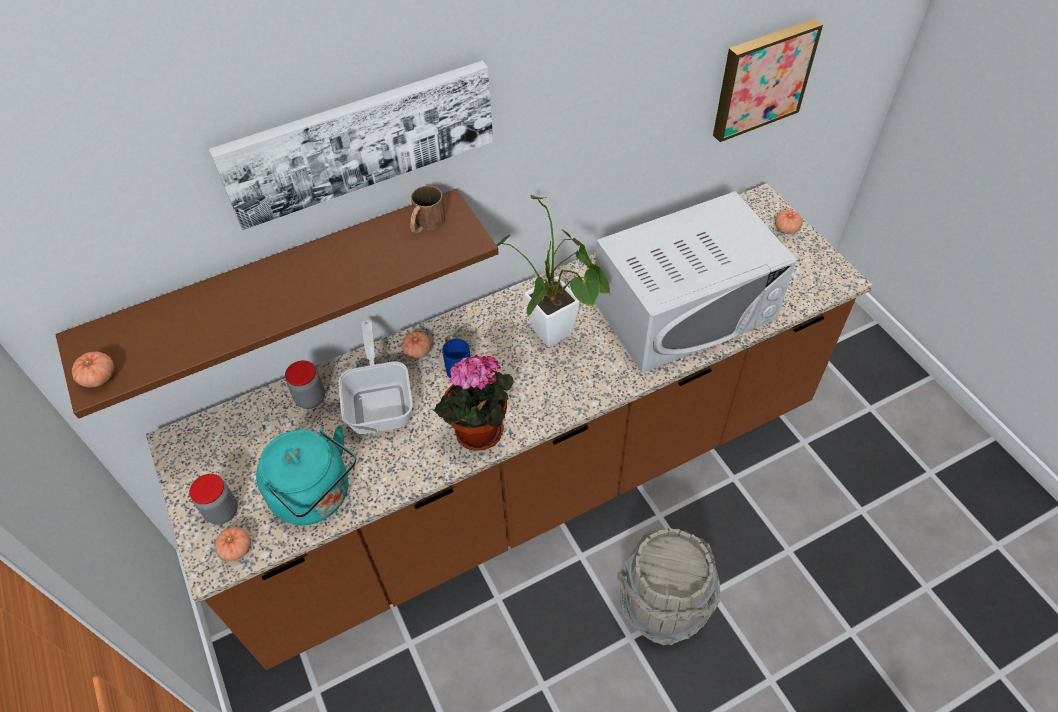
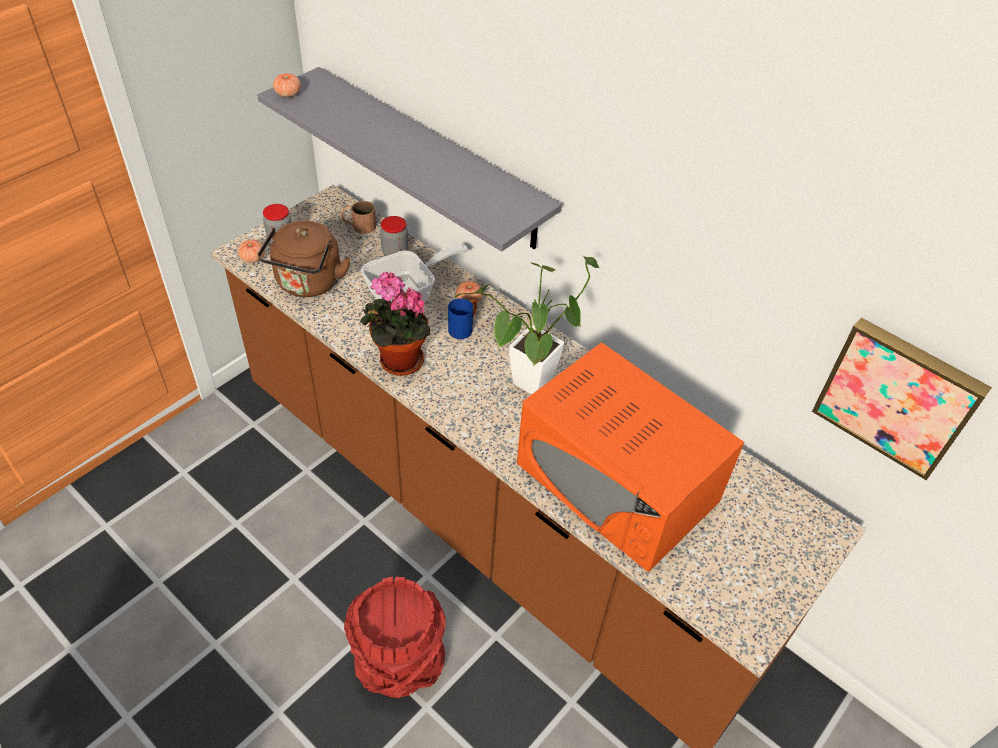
camera: 65 degrees right, 5 degrees down
(279, 283) = (431, 158): brown shelf -> grey shelf
(316, 496) = (308, 284): turquoise kettle -> brown kettle
(360, 141) = (506, 93): picture -> none
(426, 224) = (507, 197): brown mug -> brown mug (358, 225)
(663, 605) = (398, 662): grey bucket -> red bucket
(684, 309) = (617, 482): white microwave -> orange microwave
(786, 229) = (799, 561): tomato -> none

